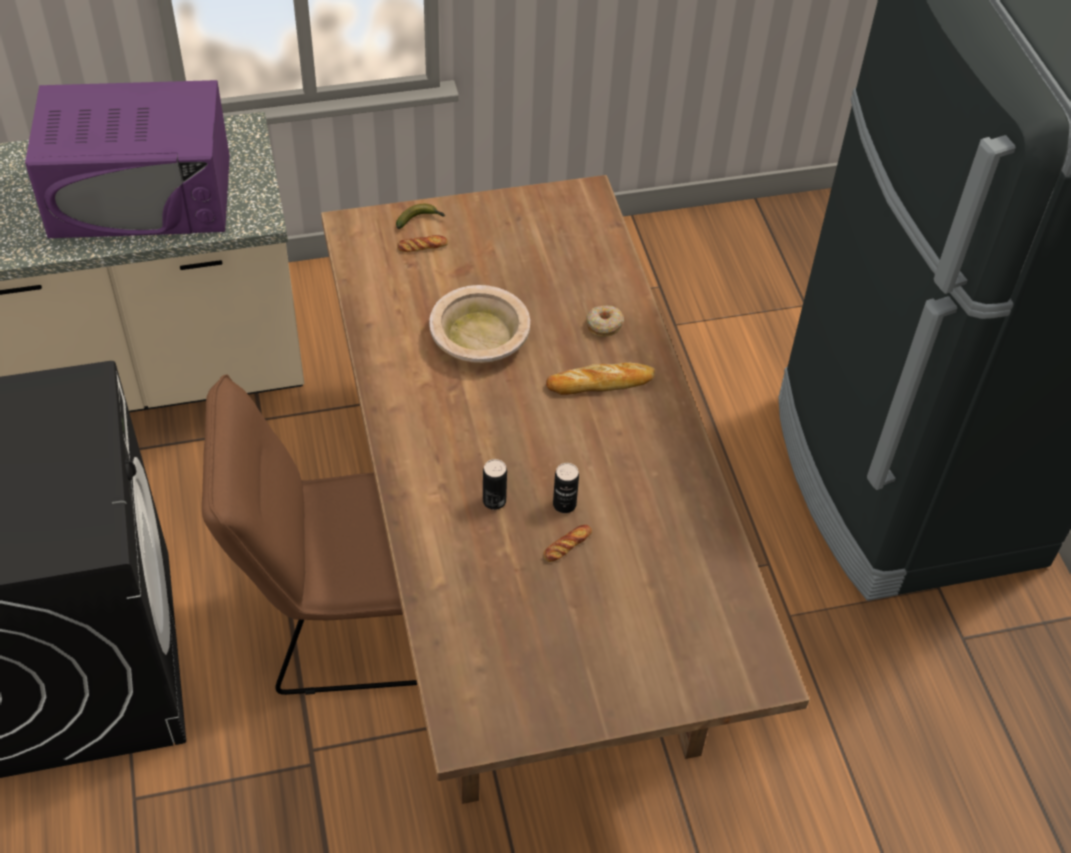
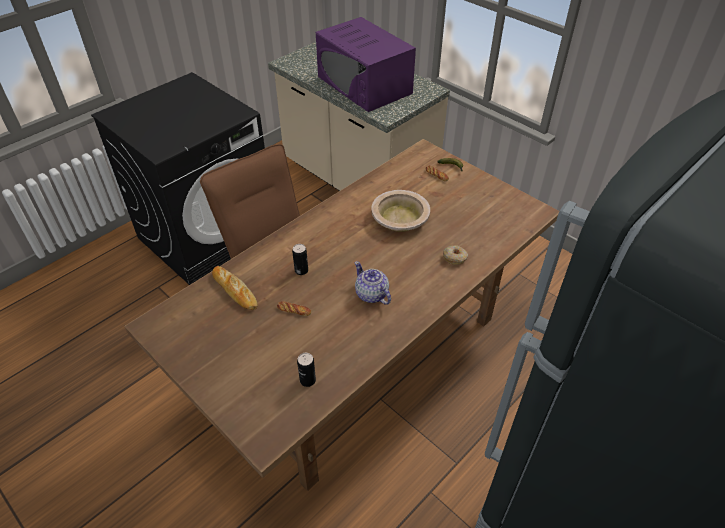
camera: 60 degrees right, 5 degrees down
(564, 504) = (320, 297): can -> can (307, 380)
(601, 383) = (413, 274): bread -> bread (235, 291)
(603, 446) = (371, 295): none -> teapot

